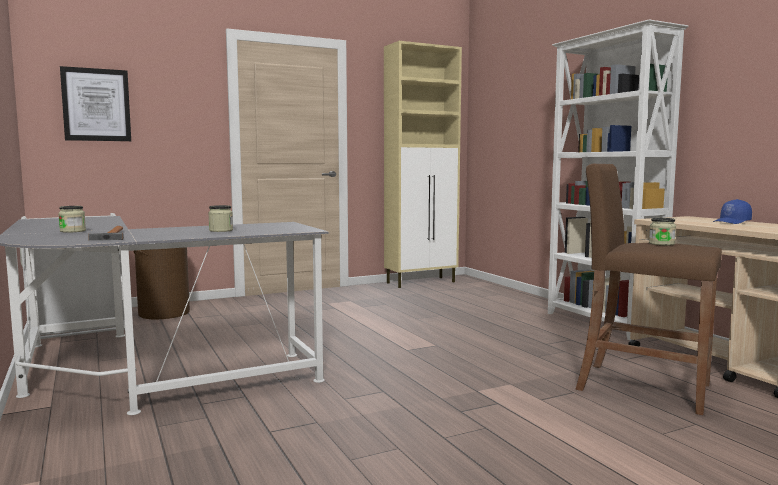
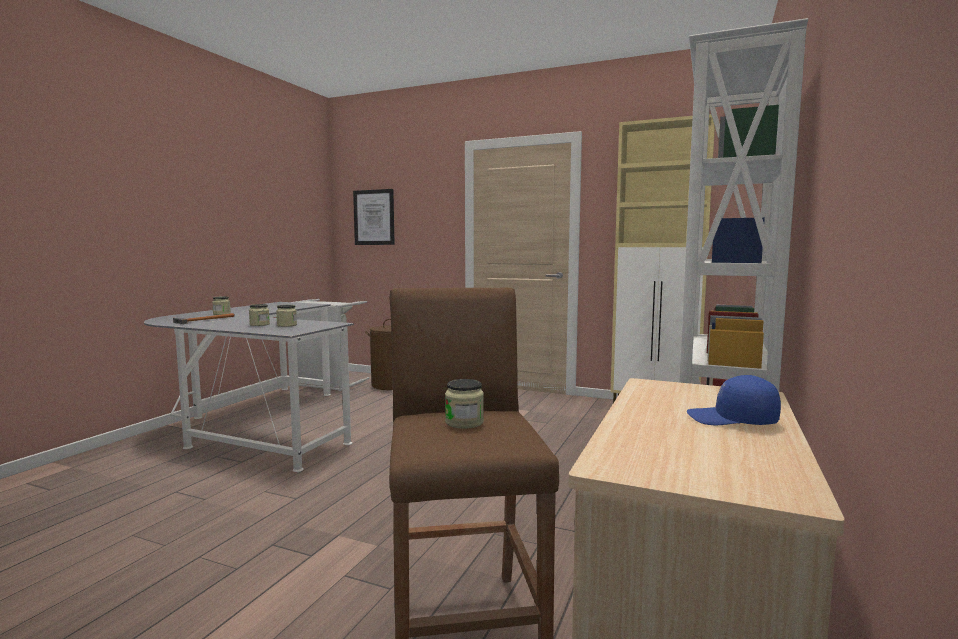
camera: 50 degrees right, 0 degrees up
(254, 228) = (287, 325): none -> jar

